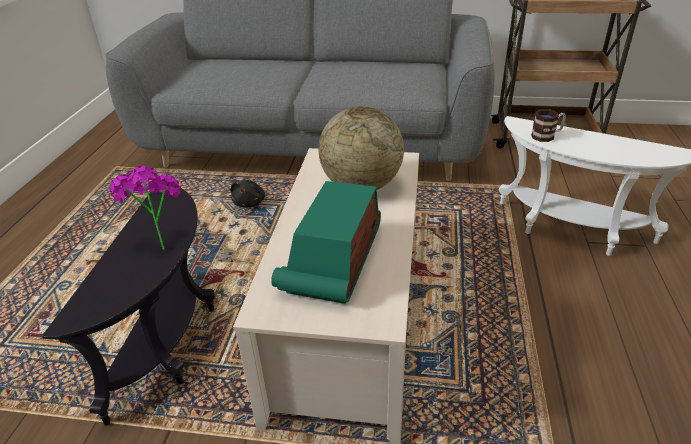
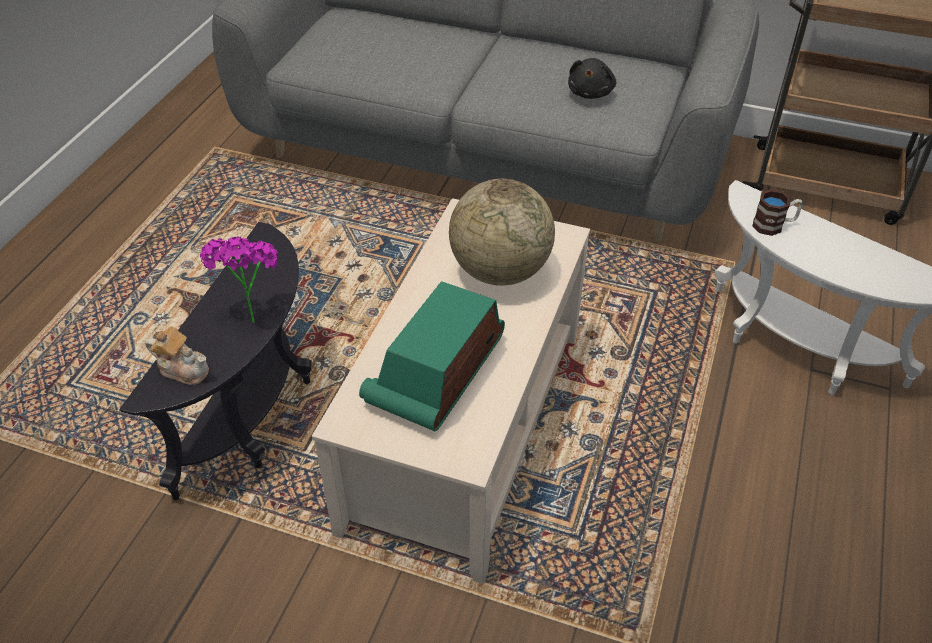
camera: 10 degrees right, 10 degrees up
(103, 293) = (183, 369): none -> teapot
(250, 203) = (380, 234): black plush toy -> black plush toy (591, 93)

